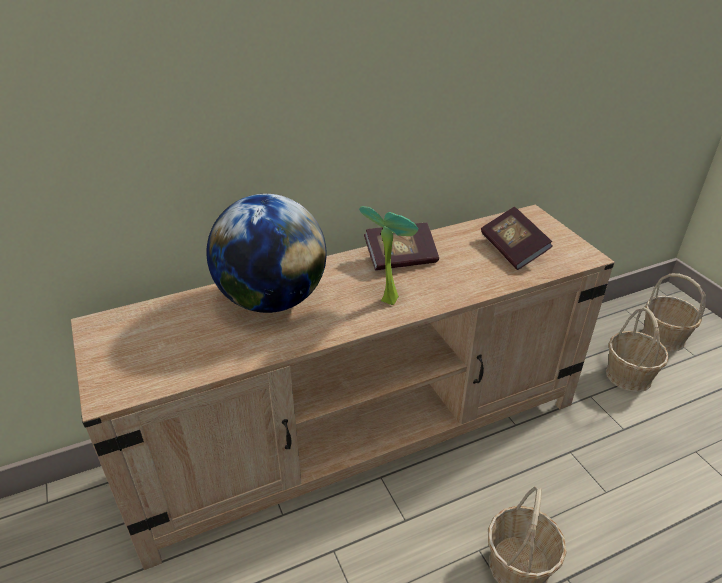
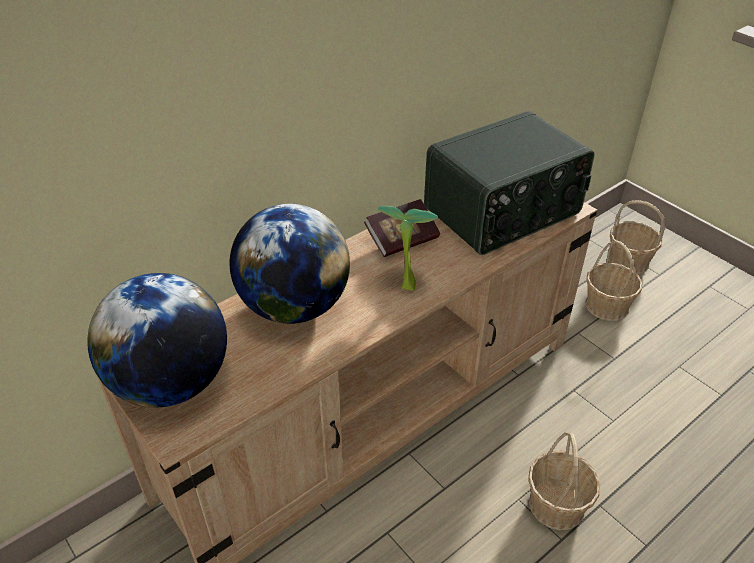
camera: 15 degrees left, 5 degrees up
(129, 346) = (171, 383): none -> globe
(513, 250) = (503, 212): book -> radio

